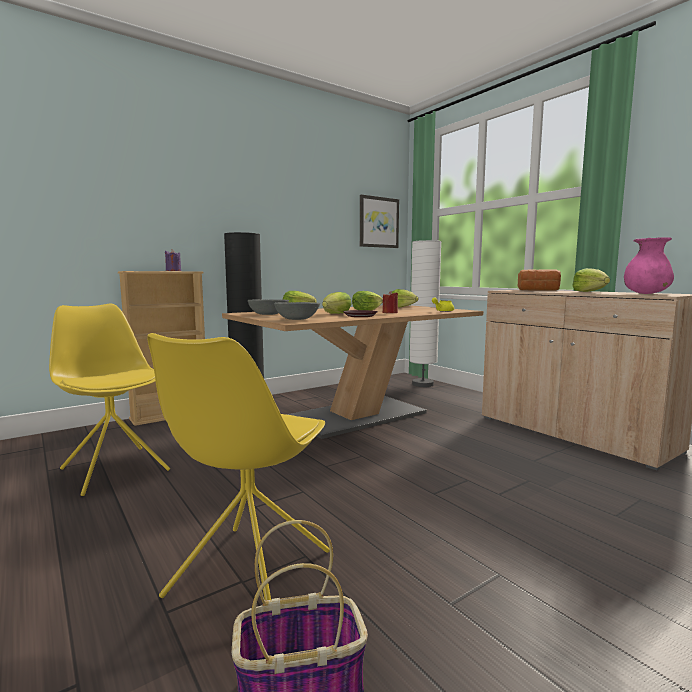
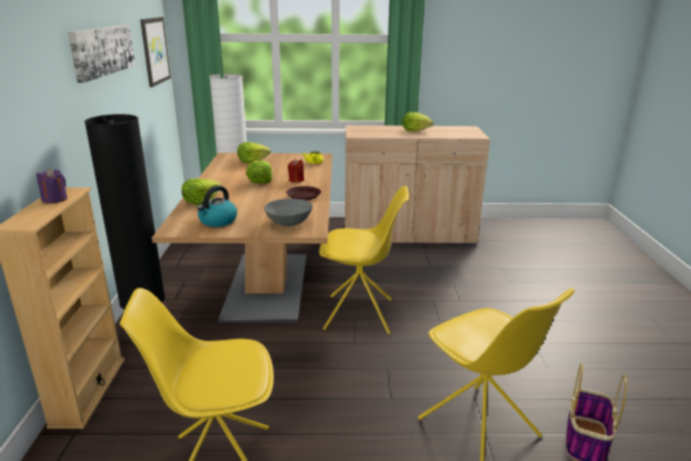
camera: 55 degrees left, 15 degrees up
(269, 314) = (218, 221): grey bowl -> kettle
(293, 204) = (102, 50): none -> picture
(336, 314) = (268, 198): lettuce -> none
(375, 456) = (360, 314): none -> yellow chair
(538, 290) = (375, 131): bread -> none
(646, 293) = (456, 131): pink vase -> none

